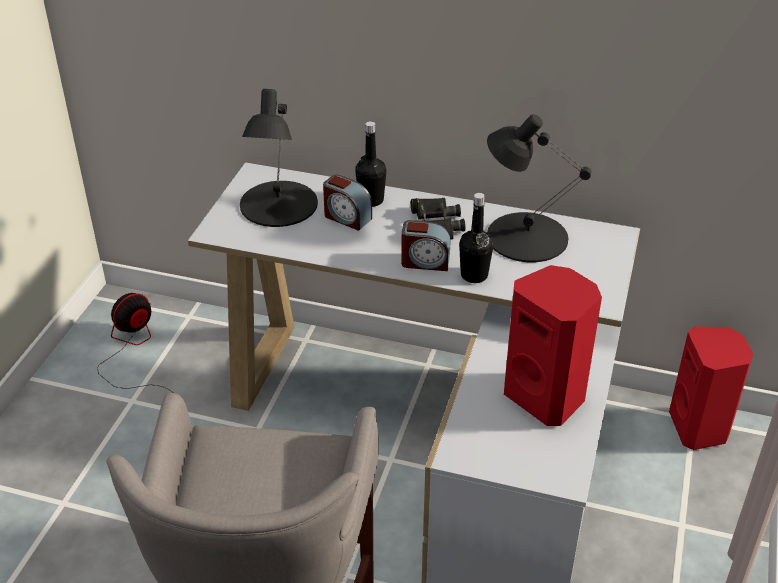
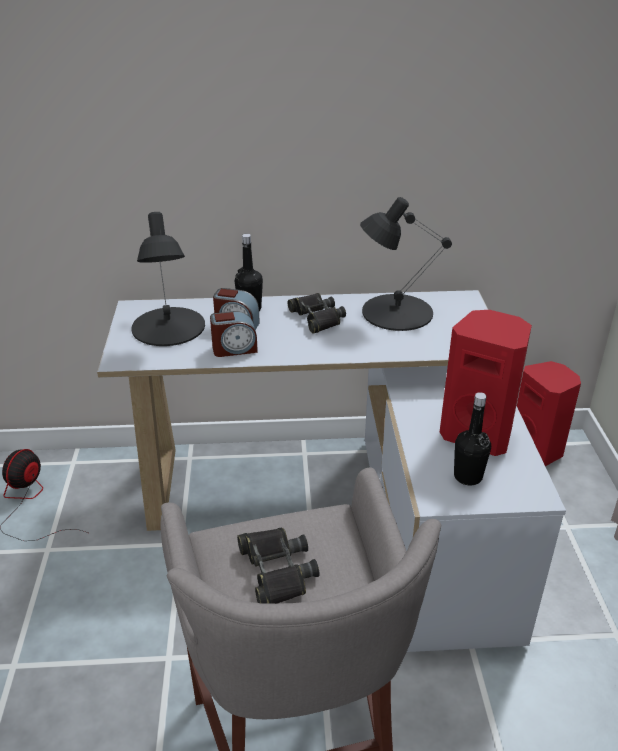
camera: 20 degrees left, 5 degrees down
(246, 481) = (276, 571): none -> black binoculars
(425, 262) = (326, 346): alarm clock -> alarm clock (234, 349)
(474, 275) = (373, 348): black bottle -> black bottle (468, 476)

